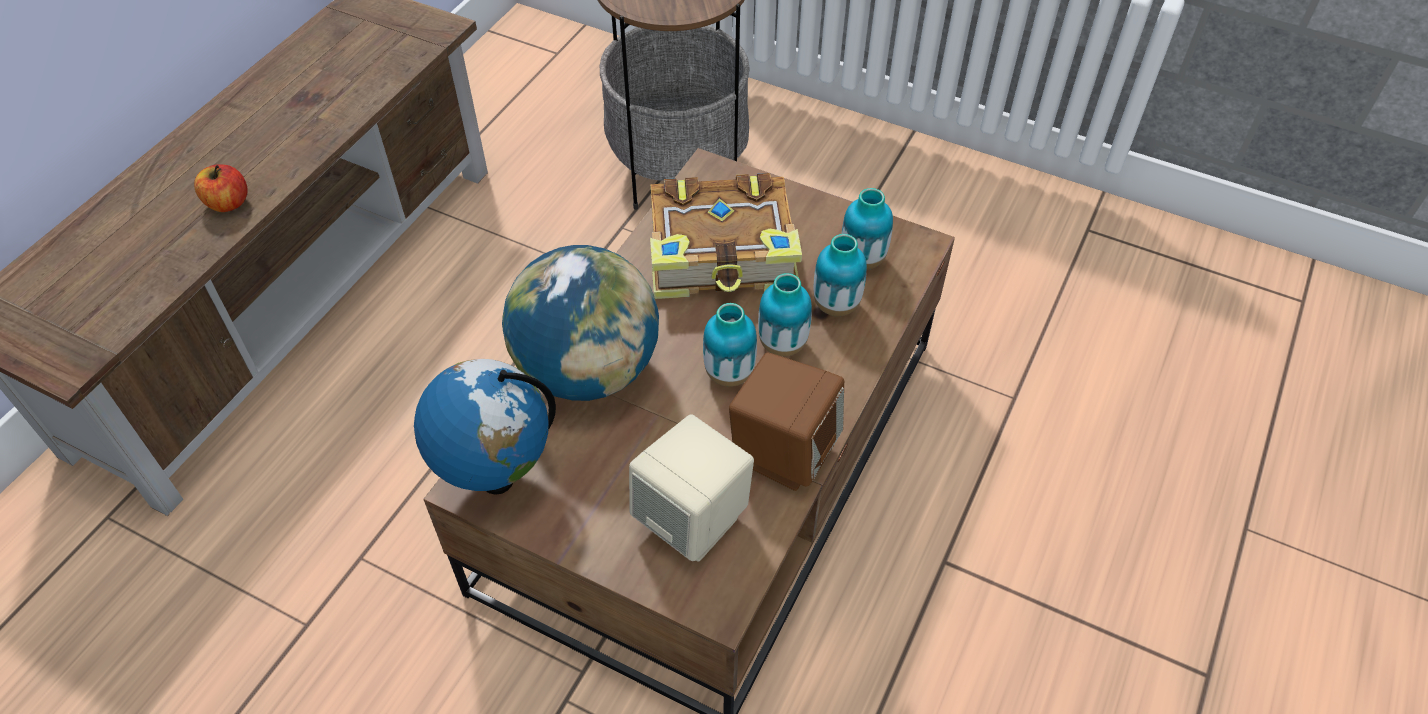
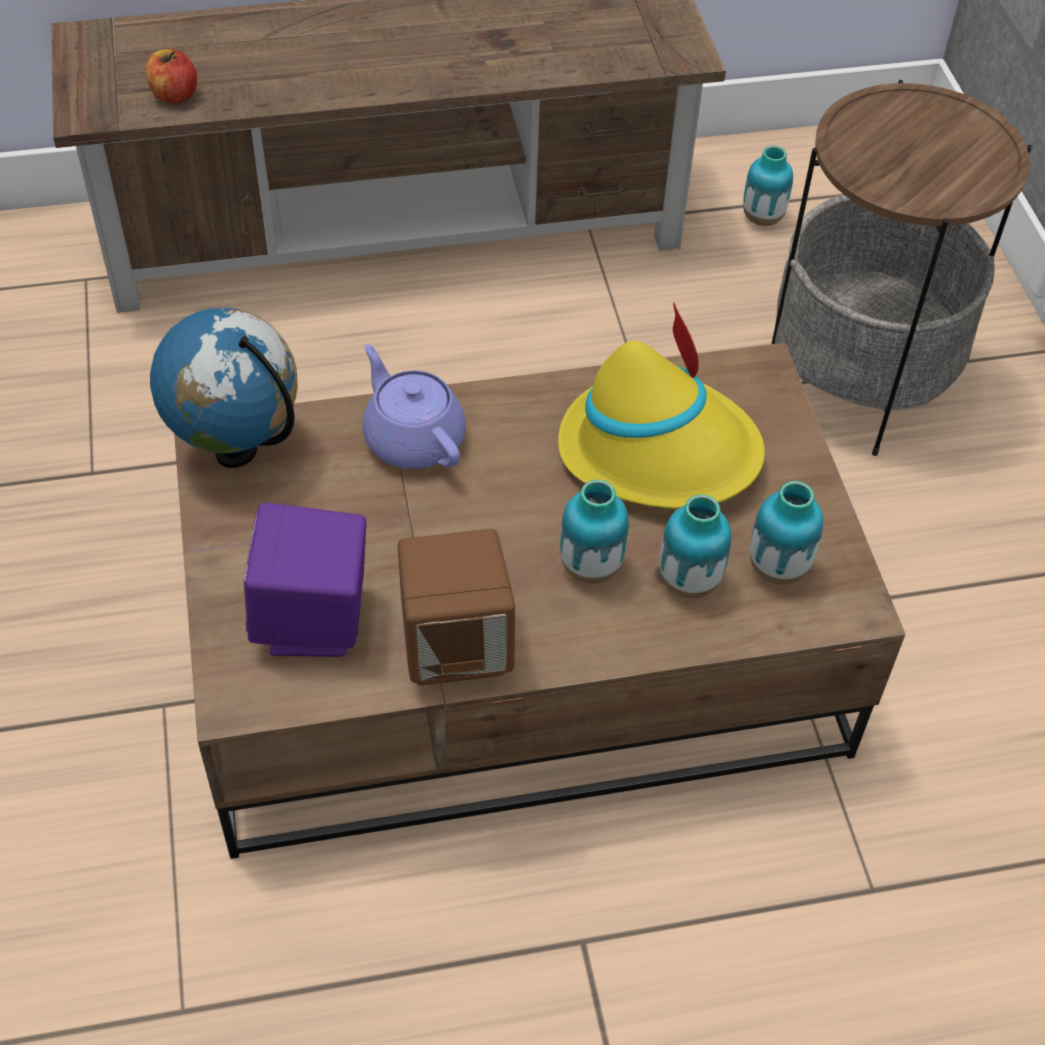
camera: 50 degrees right, 0 degrees up
(228, 203) = (330, 79): apple -> apple (174, 95)
(588, 370) = (413, 438): globe -> purple teapot
(693, 519) = (313, 622): beige speaker -> purple speaker
(724, 255) = (659, 451): book -> yellow hat
(729, 374) = (511, 547): vase -> vase (762, 218)

